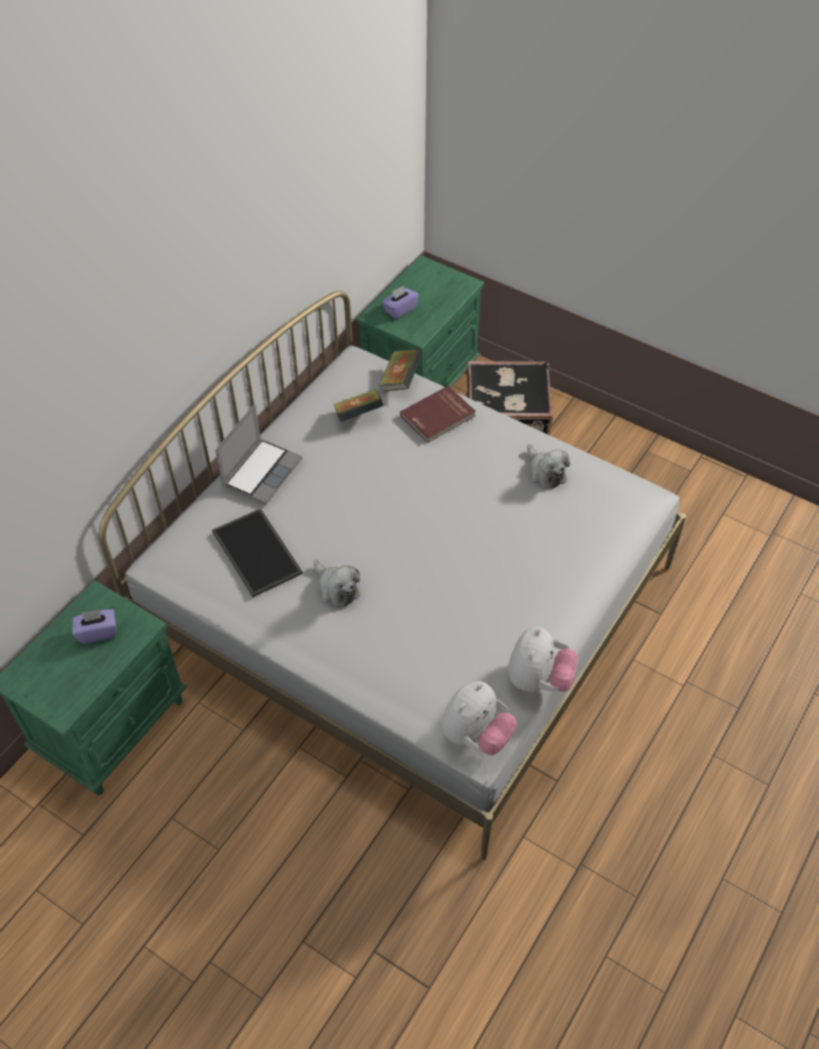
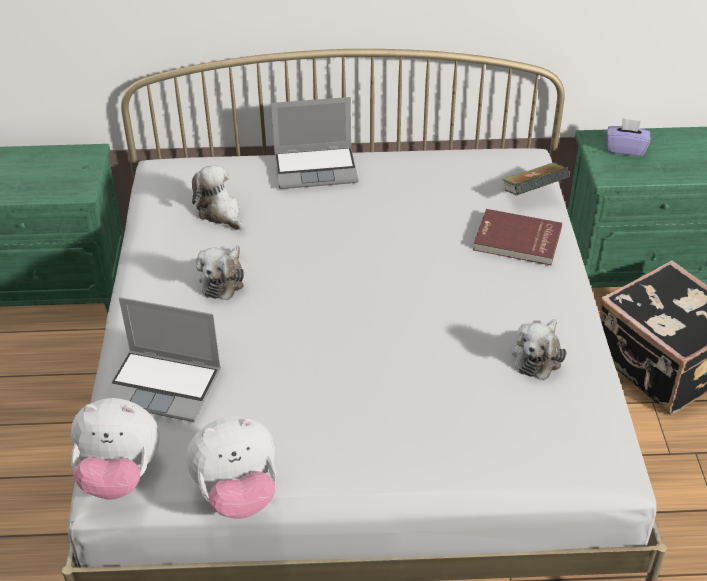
camera: 55 degrees right, 10 degrees down
(97, 632) = (54, 172): purple tissue box -> none
(258, 552) = (220, 212): tray -> plush toy
(358, 416) = (452, 190): book -> none
(415, 672) = (164, 386): none -> laptop

